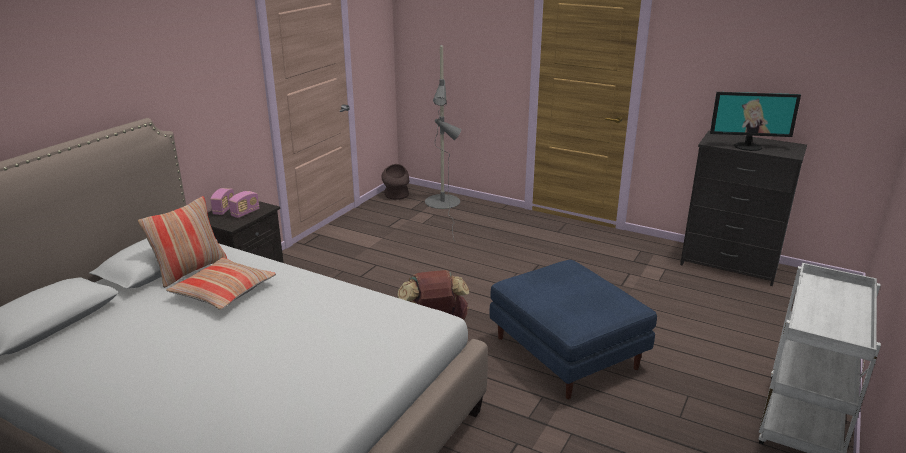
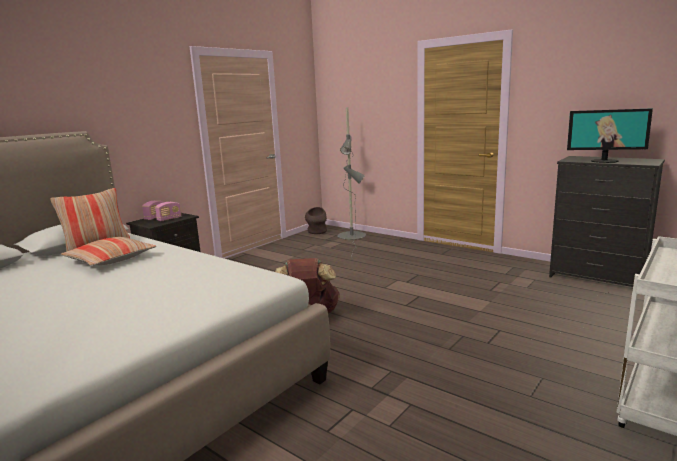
camera: 10 degrees right, 10 degrees down
(567, 353) = (426, 338): blue ottoman -> none

